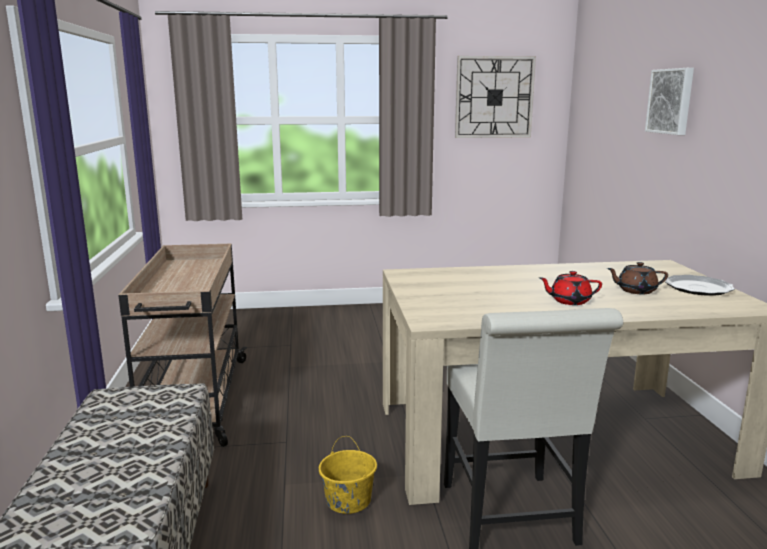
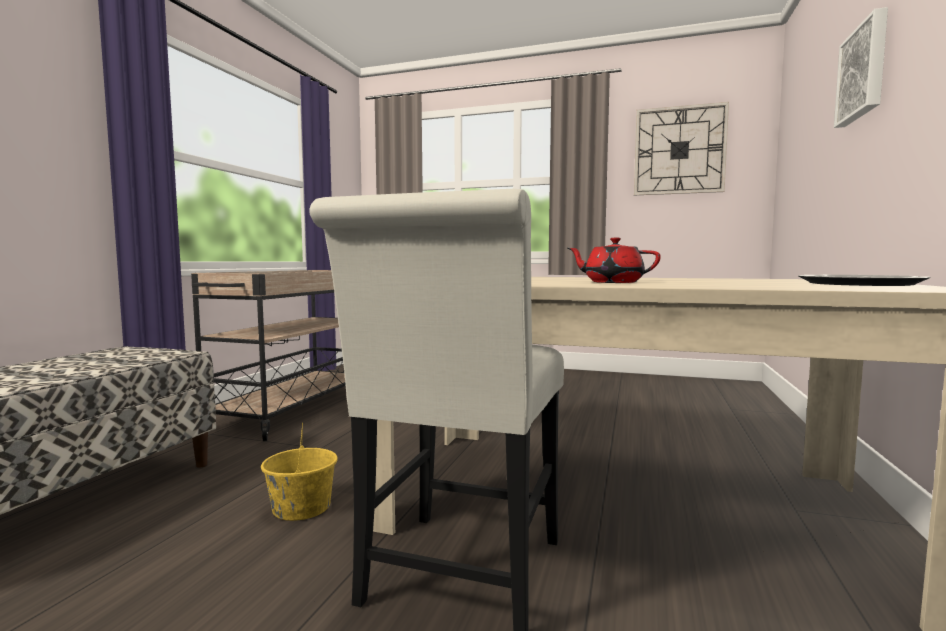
camera: 25 degrees right, 10 degrees down
(635, 290) = (738, 282): brown teapot -> none

